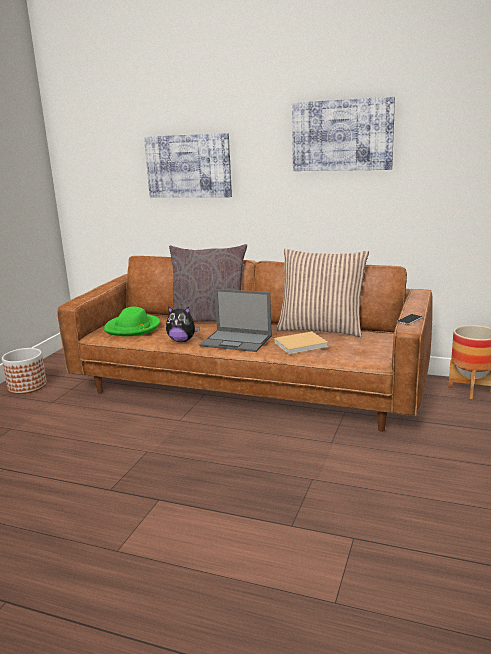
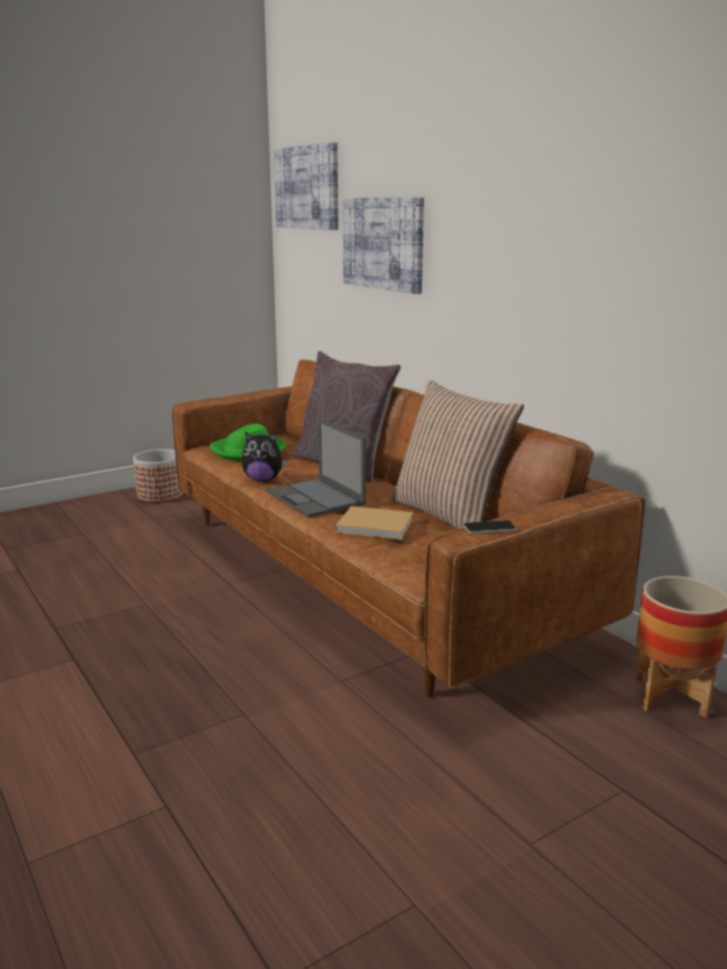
camera: 35 degrees right, 0 degrees up
(182, 340) = (263, 480): plush toy -> plush toy turned 45 degrees counterclockwise
(342, 135) = (550, 208): picture -> picture (307, 187)

